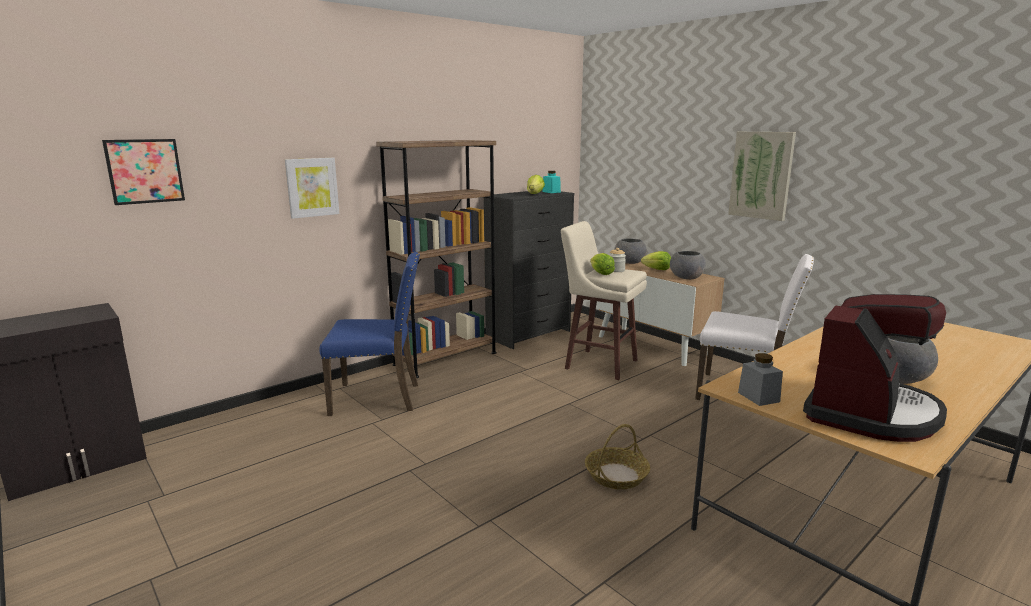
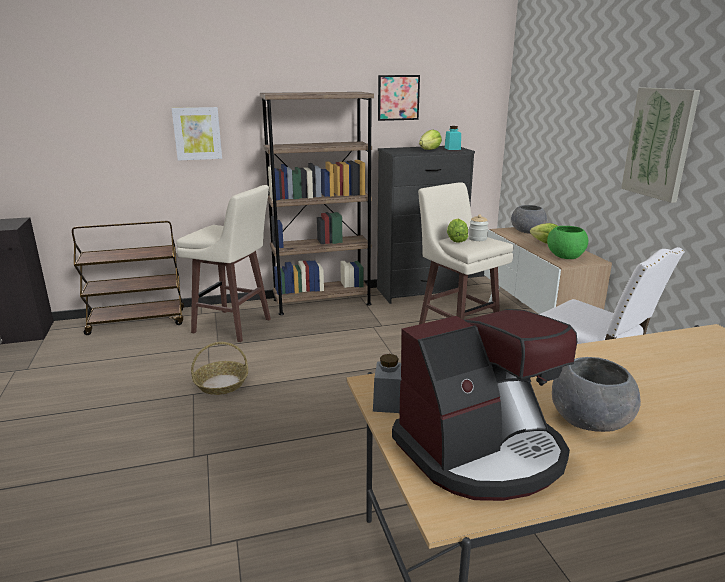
camera: 25 degrees right, 5 degrees up
(145, 171) = (55, 115): picture -> picture (398, 97)
(255, 415) = (138, 322): none -> brown cart
(378, 398) = (233, 326): blue chair -> beige stool
(616, 475) = (353, 447): basket -> basket (221, 384)
(686, 277) = (565, 256): grey bowl -> green bowl

